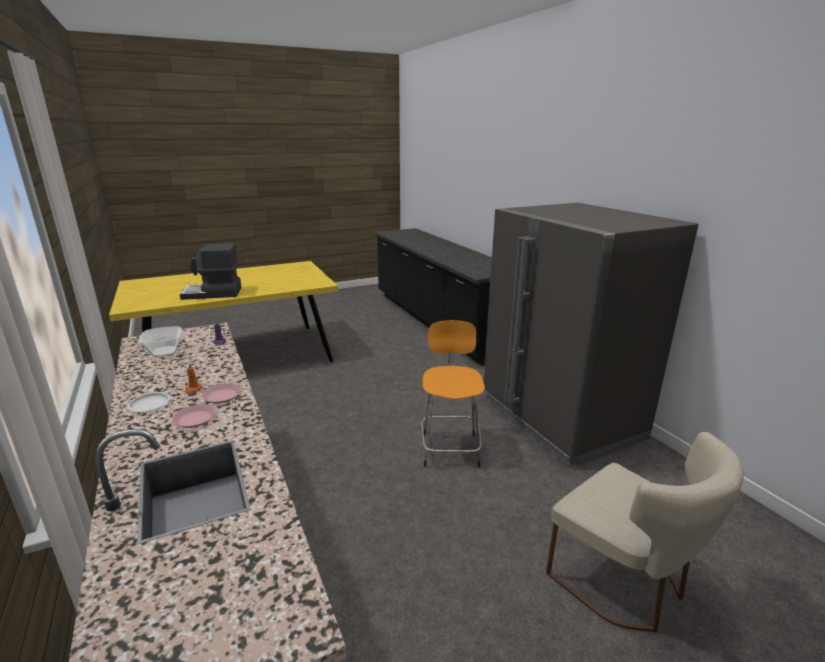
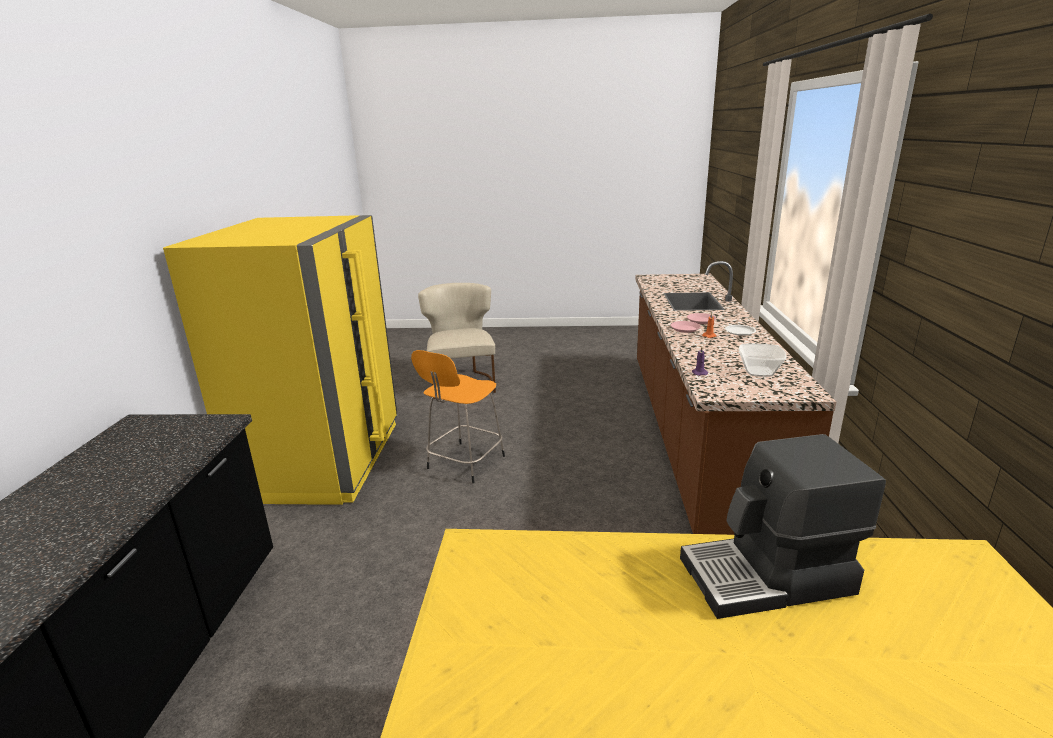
camera: 150 degrees left, 0 degrees up
(212, 293) = (768, 577): coffee machine -> coffee machine turned 150 degrees clockwise
(559, 418) = (325, 460): grey fridge -> yellow fridge

